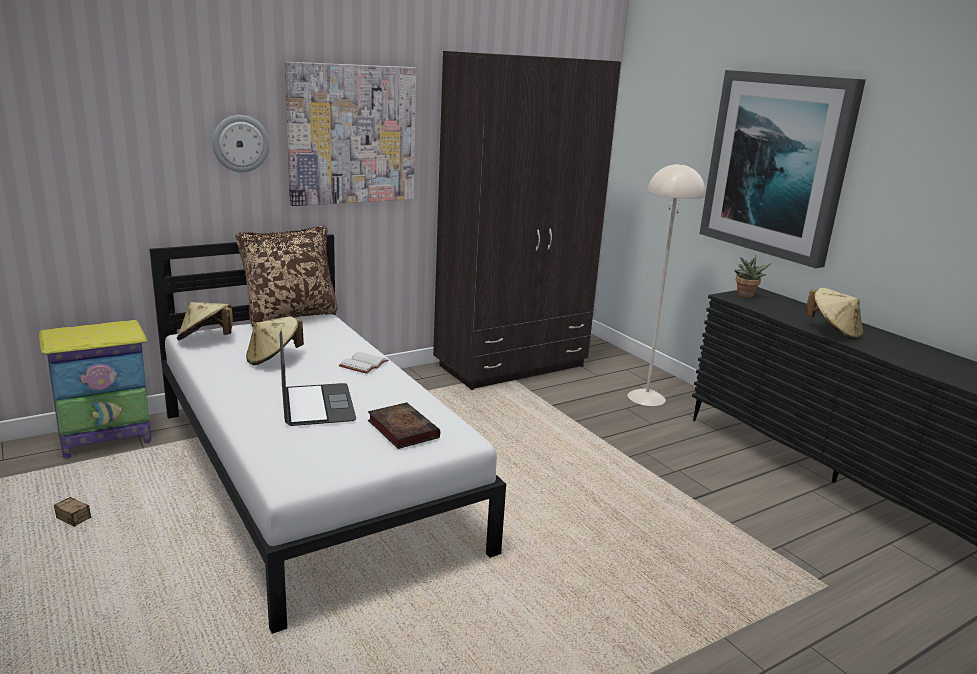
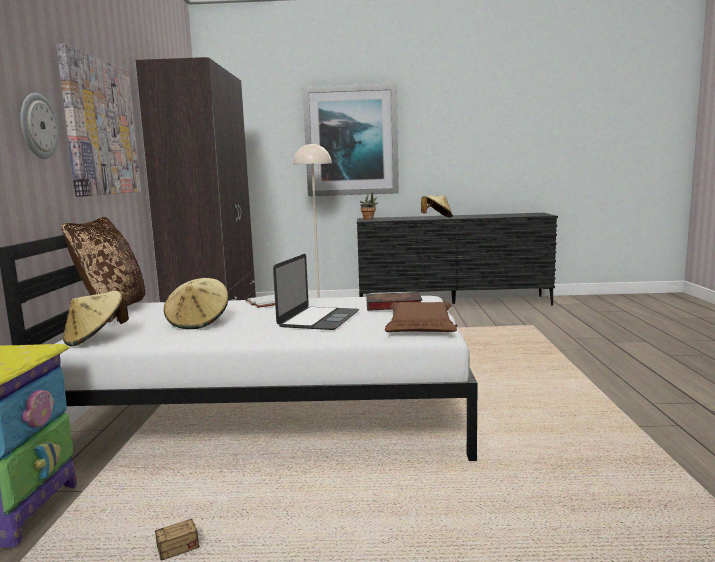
camera: 55 degrees left, 10 degrees down
(317, 405) = (319, 318): laptop -> laptop turned 90 degrees clockwise
(326, 463) = (420, 325): none -> brown pillow

